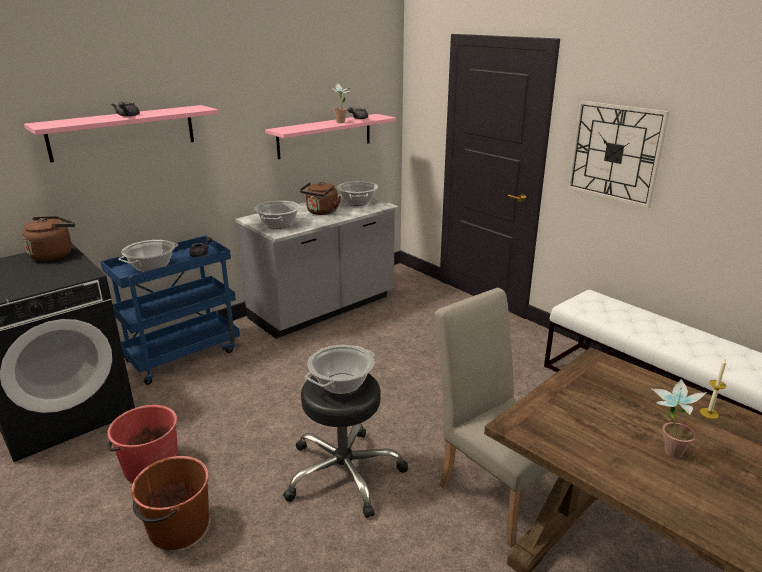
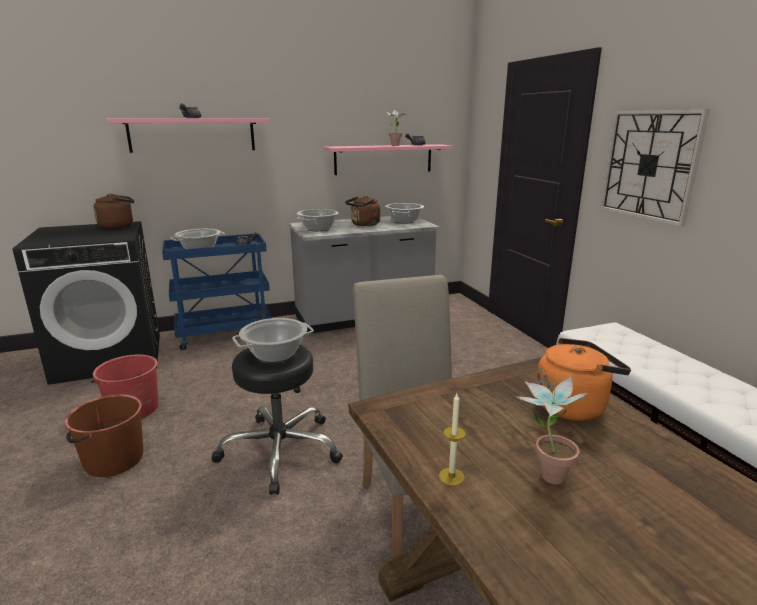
camera: 20 degrees right, 5 degrees down
(644, 390) = (573, 406): none -> orange kettle
(709, 413) = (643, 446): candle -> candle (451, 476)

